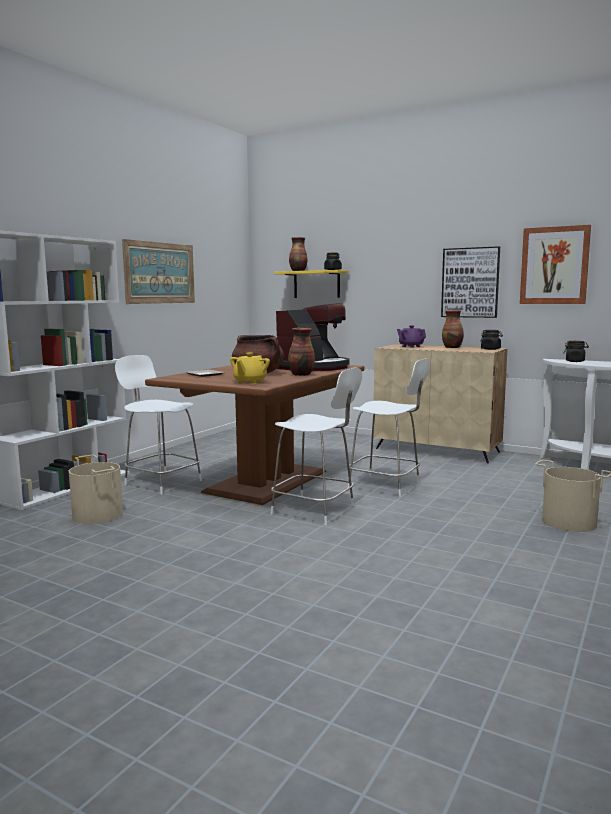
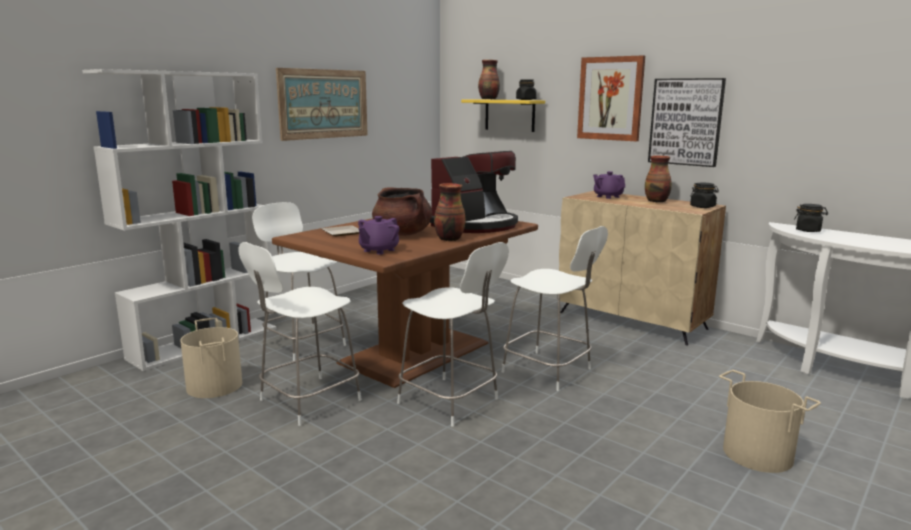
camera: 10 degrees right, 5 degrees up
(190, 519) = (307, 401): none -> white chair
(249, 382) = (378, 250): yellow teapot -> purple teapot
(554, 265) = (793, 105): picture -> picture (610, 98)

